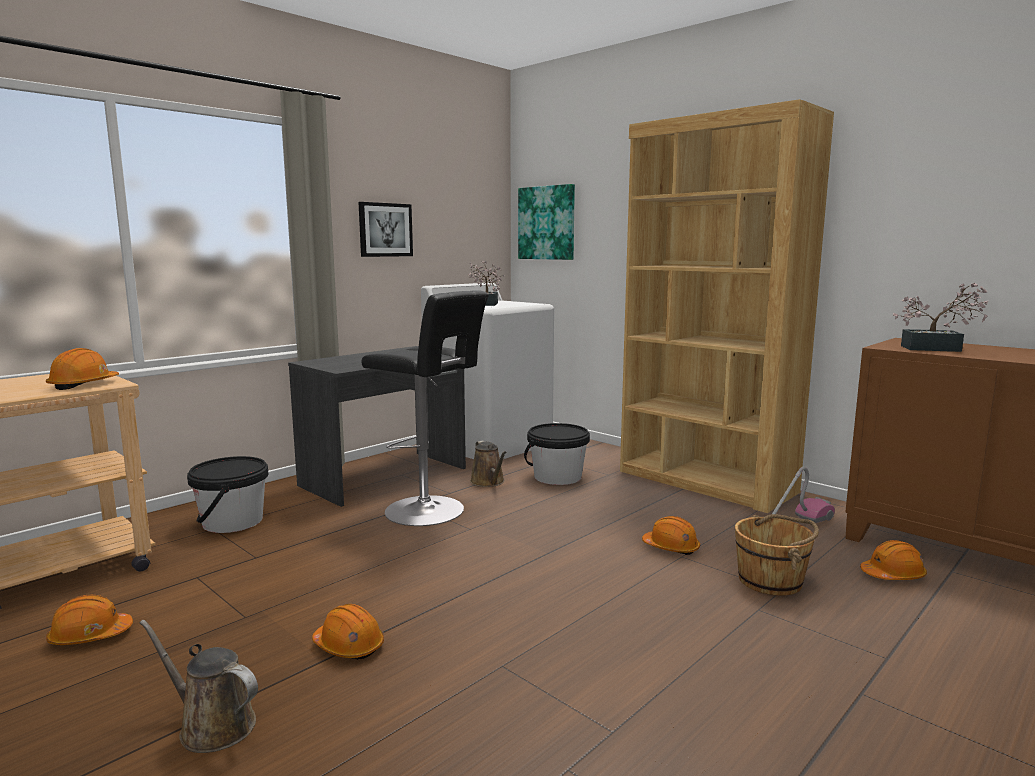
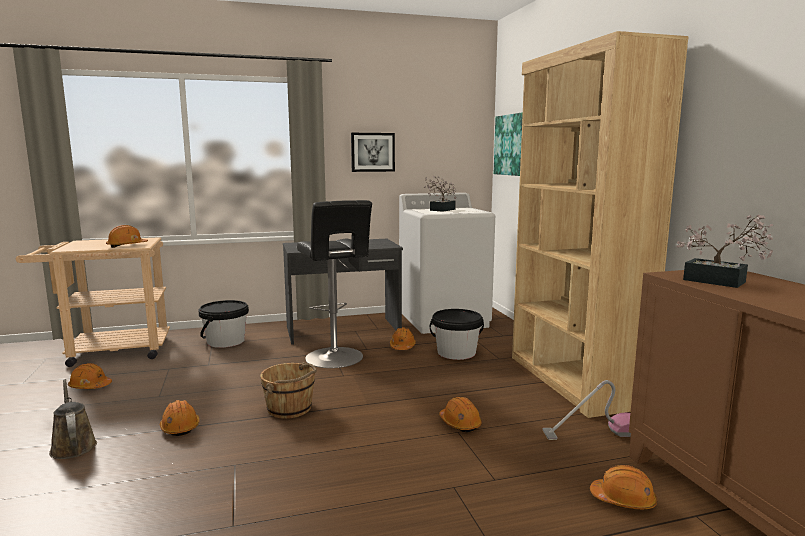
camera: 30 degrees right, 0 degrees up
(489, 482) = (402, 347): brown watering can -> orange hard hat
(771, 581) = (500, 470): brown bucket -> brown bucket (290, 408)

